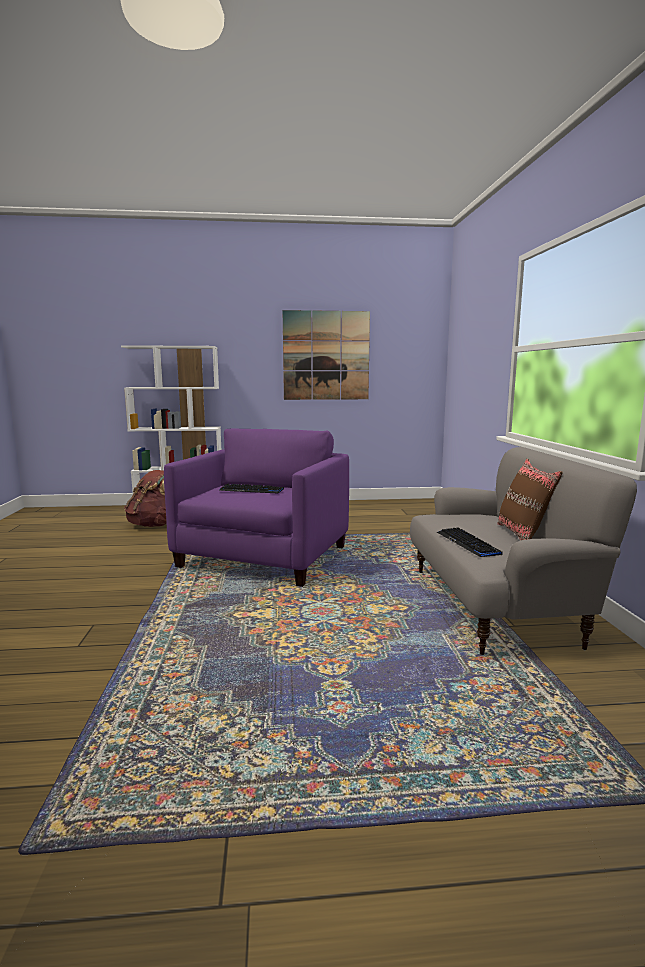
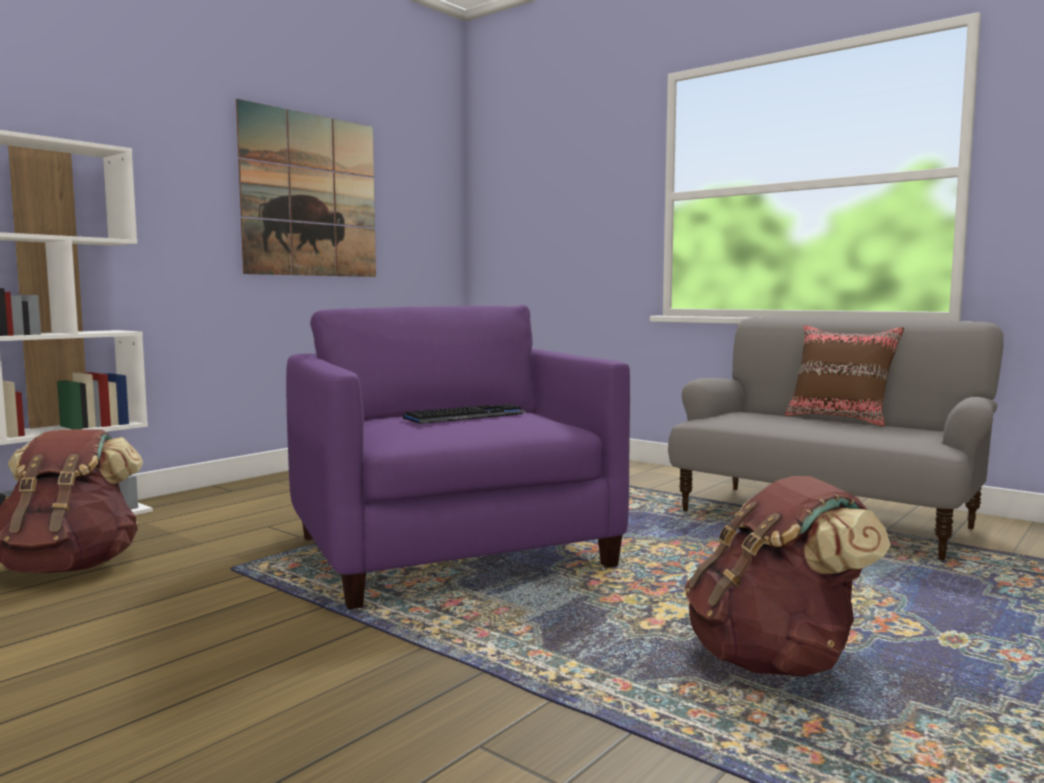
camera: 45 degrees left, 5 degrees down
(239, 650) = (775, 661): none -> brown backpack
(468, 543) = (839, 432): keyboard -> none

